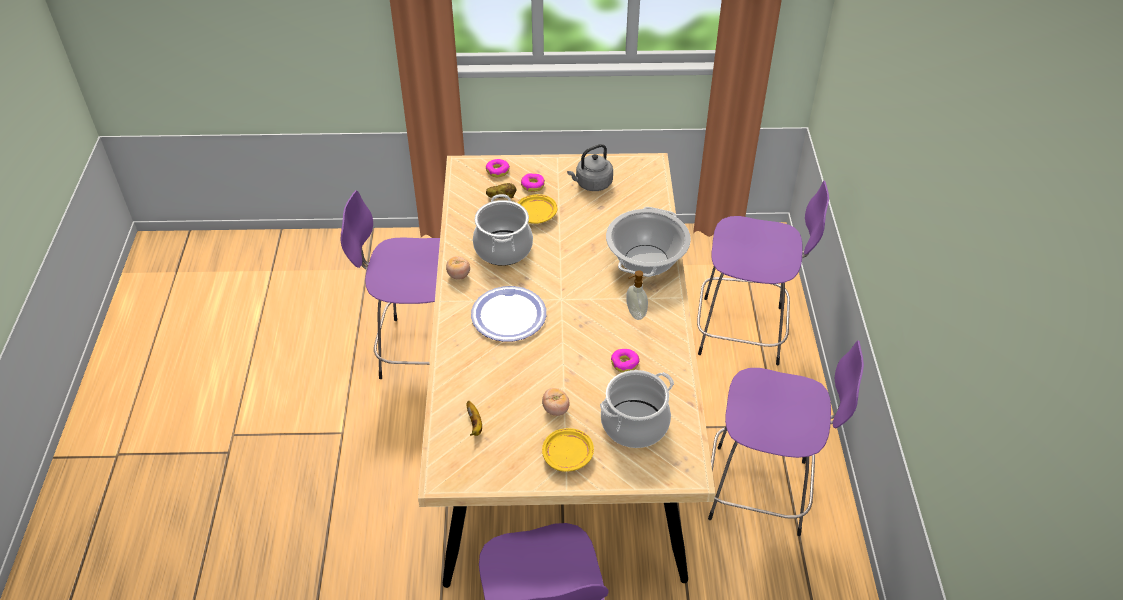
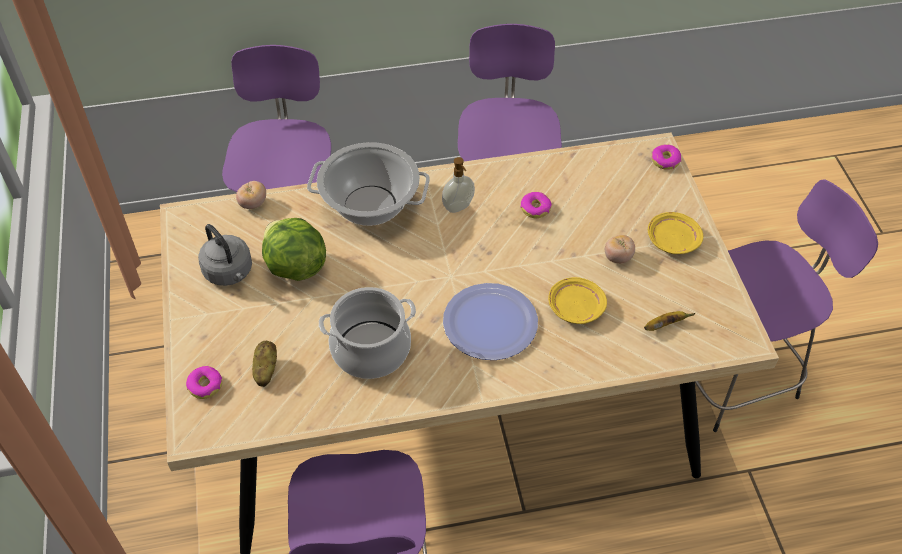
camera: 100 degrees left, 5 degrees up
(458, 275) = (431, 390): tomato -> tomato (253, 204)
(533, 185) = (236, 338): donut -> donut (665, 161)
(536, 214) = (298, 324): yellow plate -> yellow plate (575, 307)
(590, 216) = (295, 267): none -> lettuce
(635, 424) = (614, 193): cooking pot -> none

